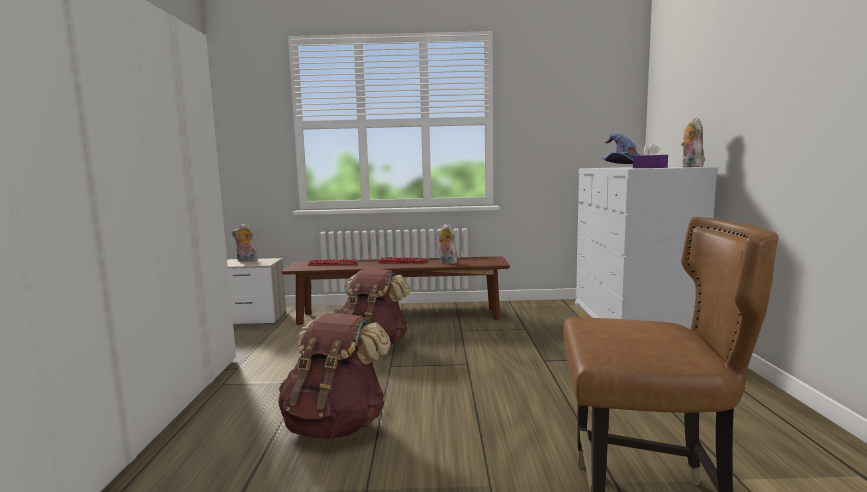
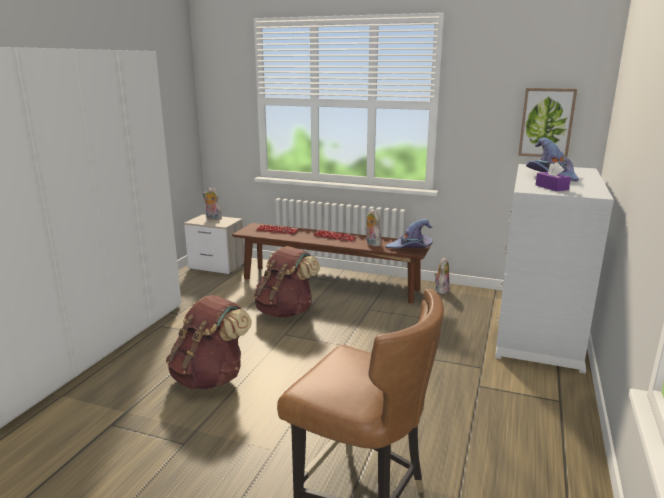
camera: 20 degrees right, 10 degrees up
(489, 261) = (410, 248): none -> purple hat
(593, 131) = (546, 123): none -> picture
(690, 167) = (591, 193): plush toy -> plush toy (441, 290)

